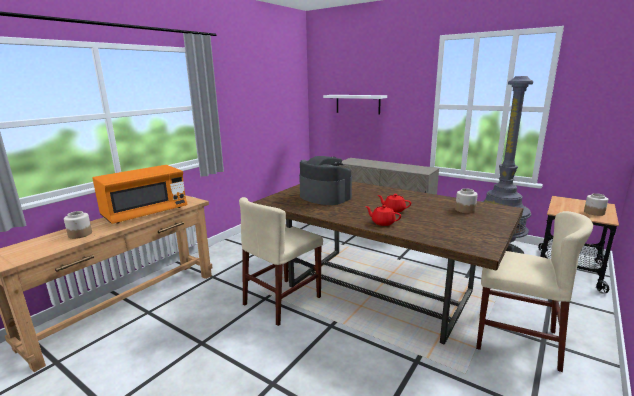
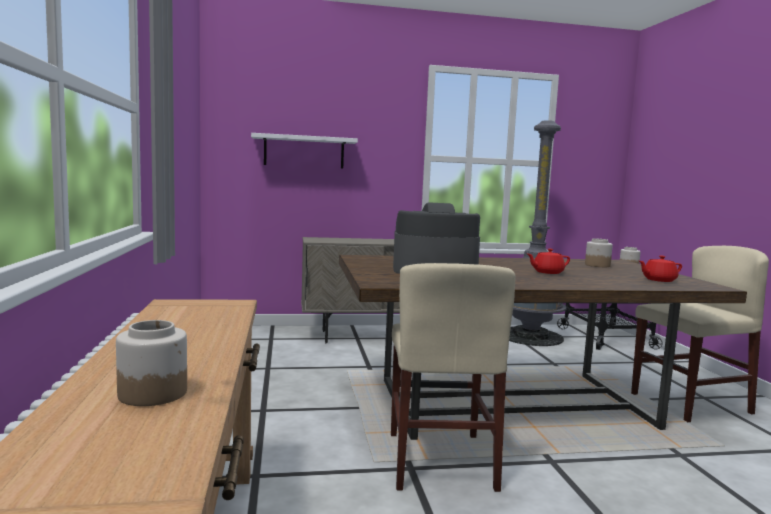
camera: 45 degrees left, 10 degrees down
(145, 213) = (189, 333): orange microwave -> none
(382, 222) = (581, 282): red teapot -> red teapot (658, 280)

